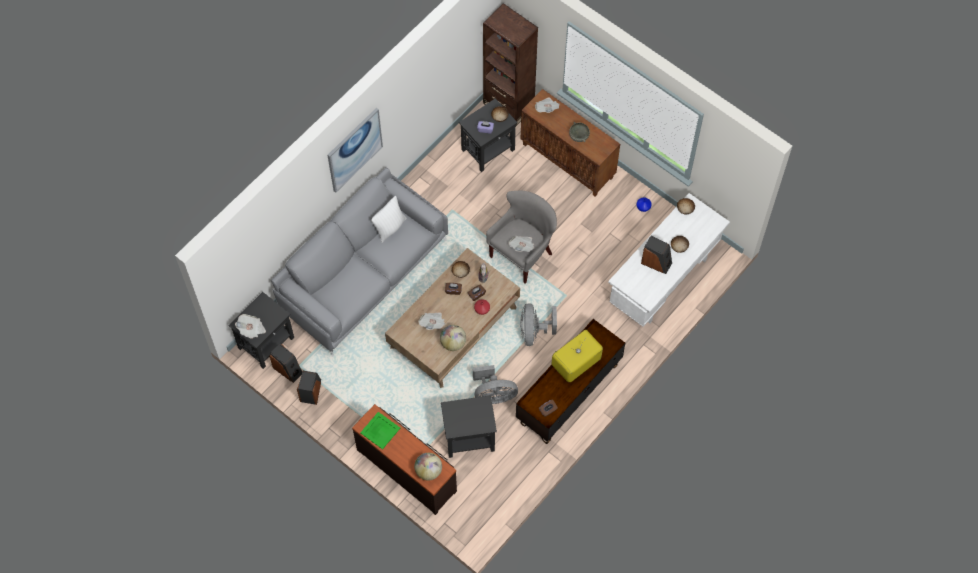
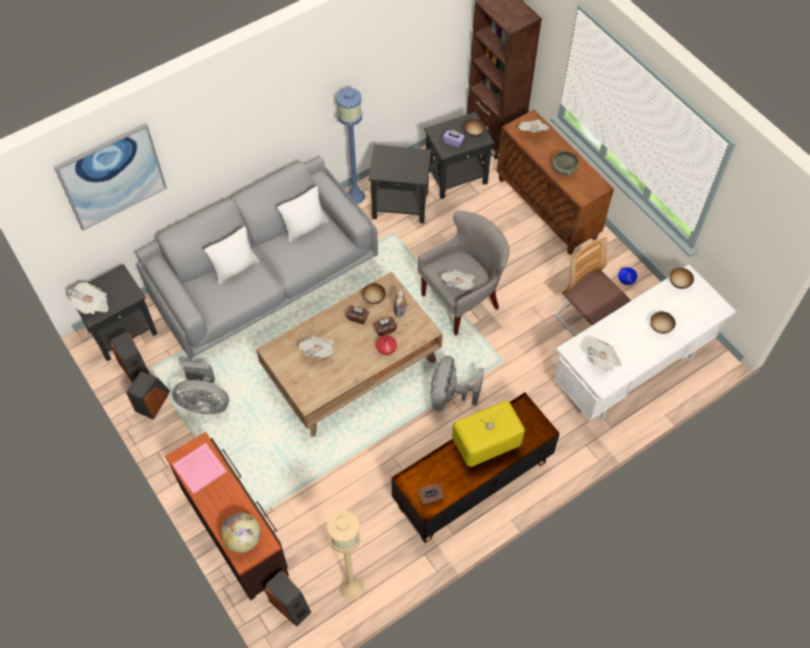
camera: 15 degrees right, 5 degrees down
(347, 273) = (235, 268): none -> white pillow
(354, 149) = (271, 109): picture -> picture (112, 176)
(380, 430) = (200, 468): green tray -> pink tray
(411, 185) = (355, 196): none -> blue floor lamp
(453, 343) = (336, 381): globe -> none
(468, 437) = (326, 508): black side table -> black side table (399, 205)
(493, 395) = (375, 462): grey fan -> grey fan (204, 403)
(504, 488) = (351, 588): none -> beige floor lamp
(623, 248) = (589, 321): none -> chair
(643, 282) = (602, 360): none -> newspaper
(656, 262) = (626, 339): speaker -> speaker (290, 605)

